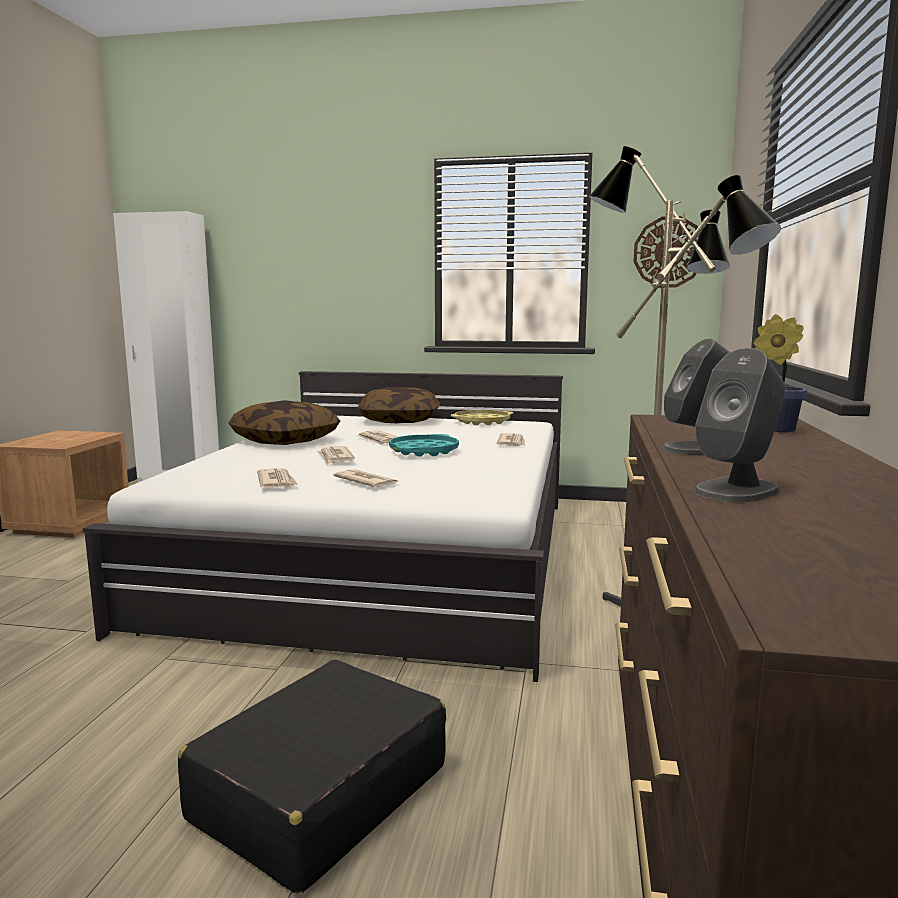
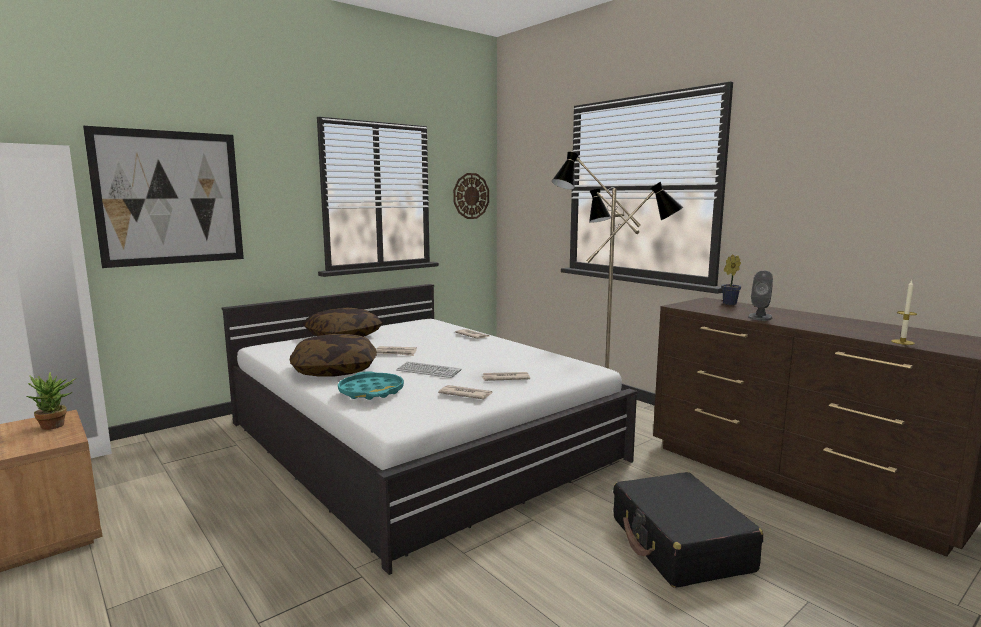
camera: 50 degrees left, 0 degrees up
(85, 438) = (57, 426): none -> potted plant
(281, 259) = (170, 198): none -> picture
(335, 458) = (428, 371): newspaper -> keyboard
(424, 451) = (454, 353): turquoise tray -> turquoise tray (371, 391)
(482, 422) = (400, 326): yellow tray -> none
(737, 491) = (837, 329): grey speaker -> none
(744, 540) = (902, 342): none -> candle

